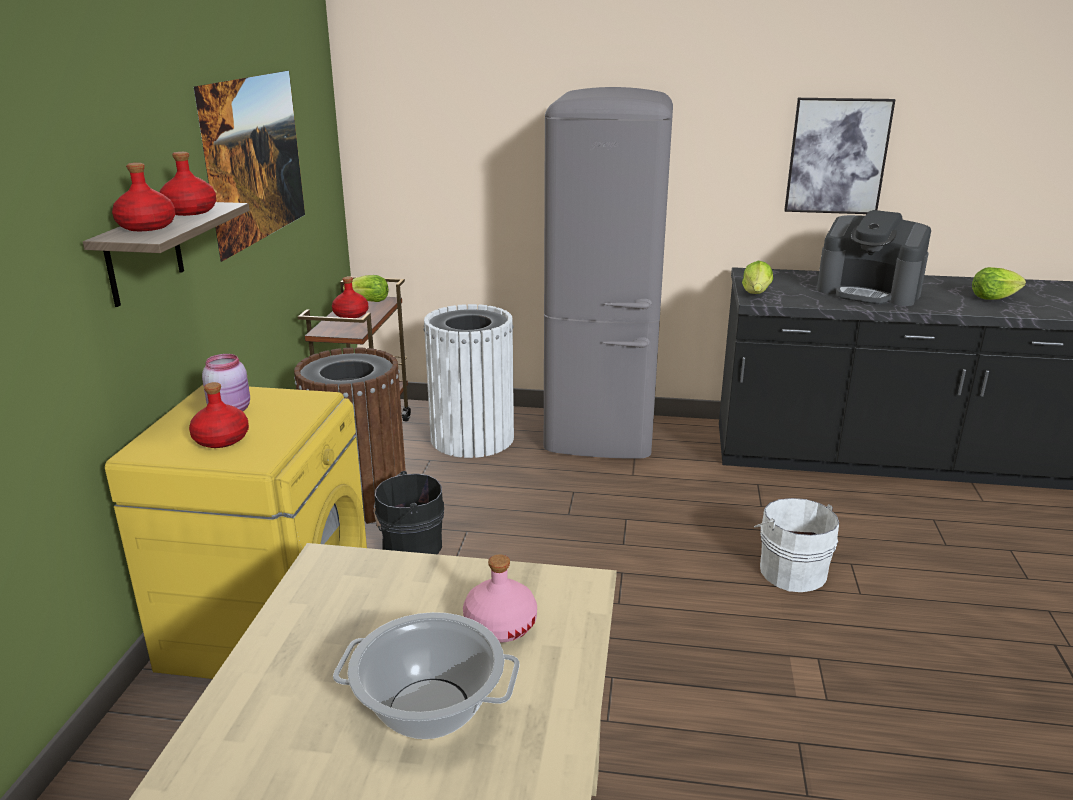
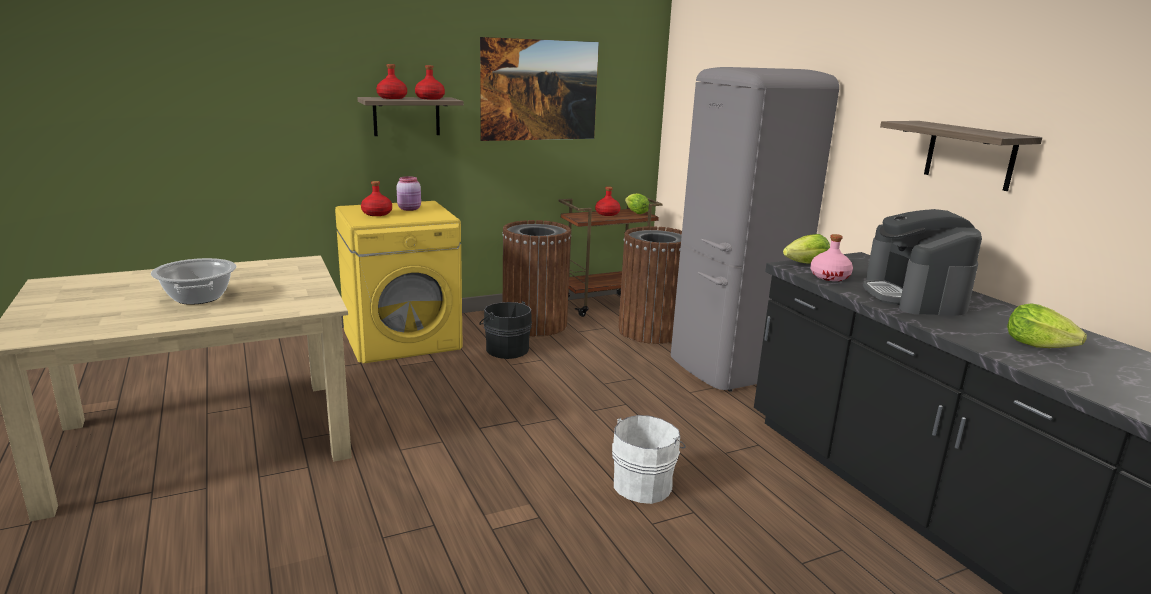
camera: 55 degrees right, 5 degrees down
(472, 438) = (650, 331): white trash can -> brown trash can
(499, 625) = (273, 297): pink bottle -> pink bottle (829, 277)
(837, 156) = (970, 155): picture -> shelf

